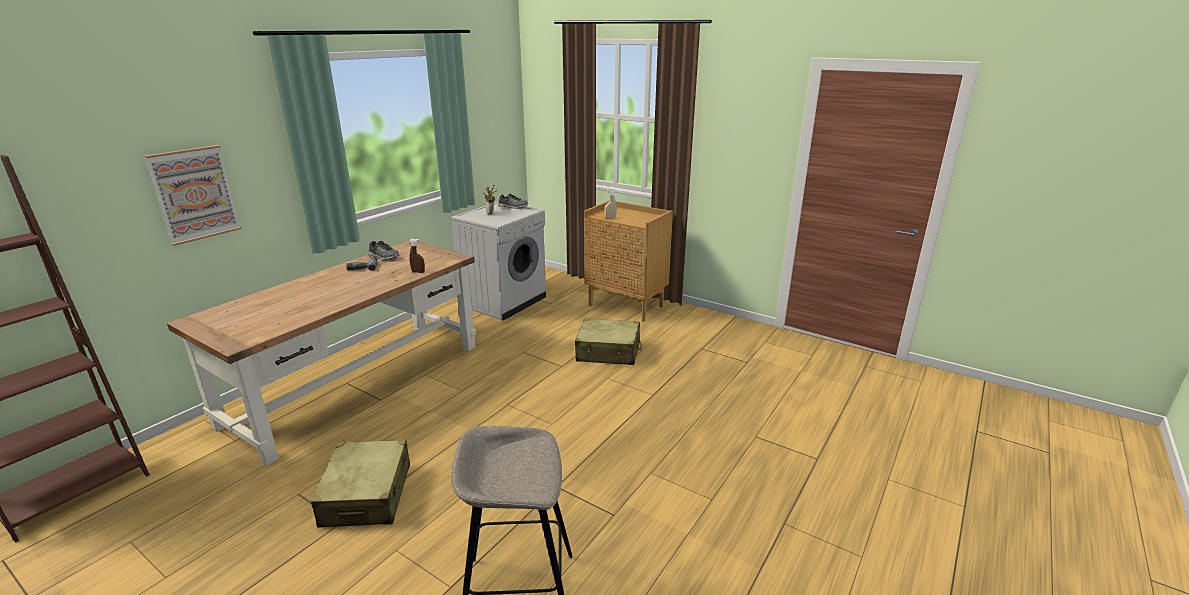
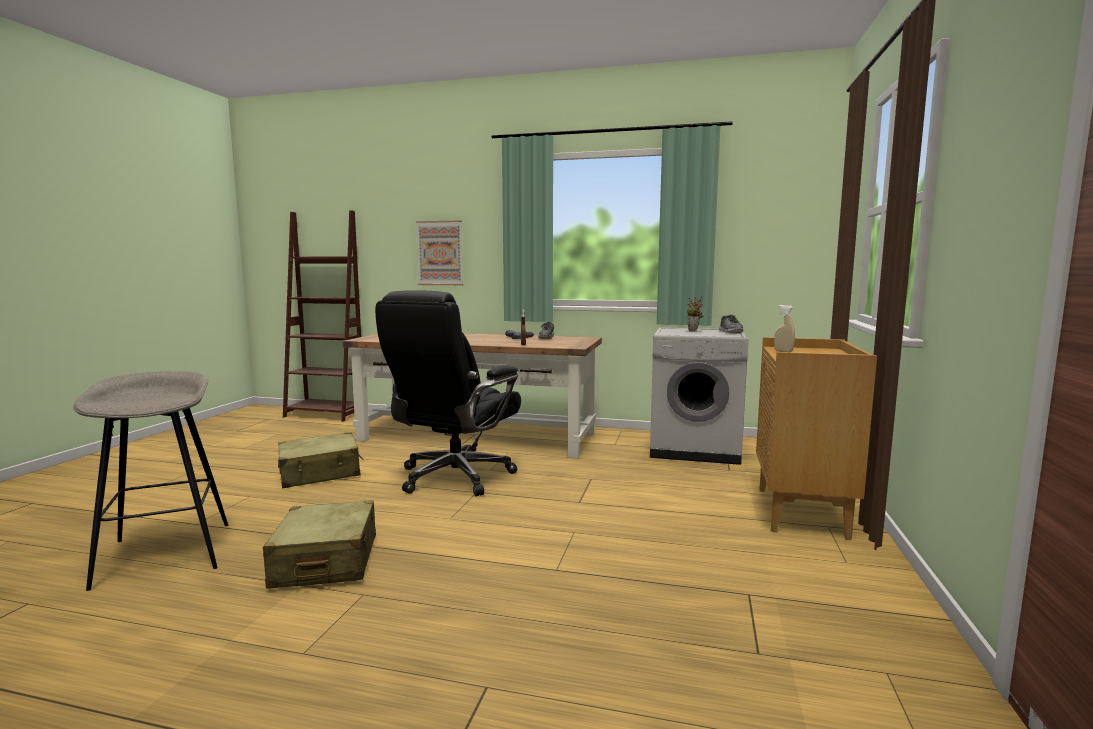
camera: 70 degrees right, 15 degrees down
(462, 410) = (455, 476): none -> black office chair
(608, 352) = (644, 522): beige suitcase -> beige suitcase (325, 562)

